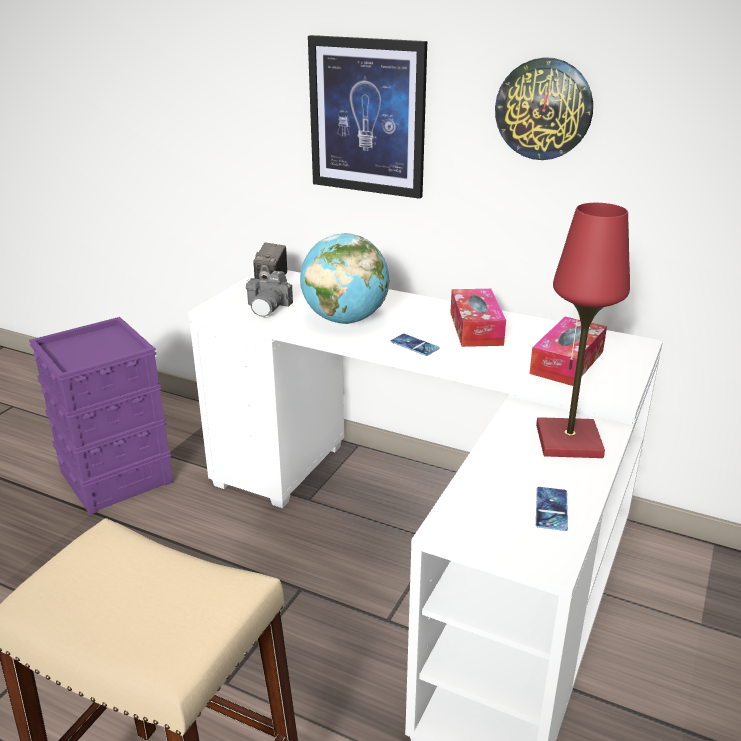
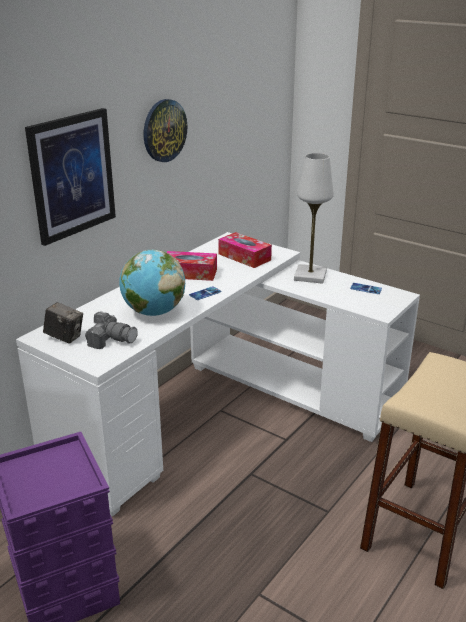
camera: 80 degrees left, 0 degrees up
(568, 441) = (310, 276): red table lamp -> white table lamp

